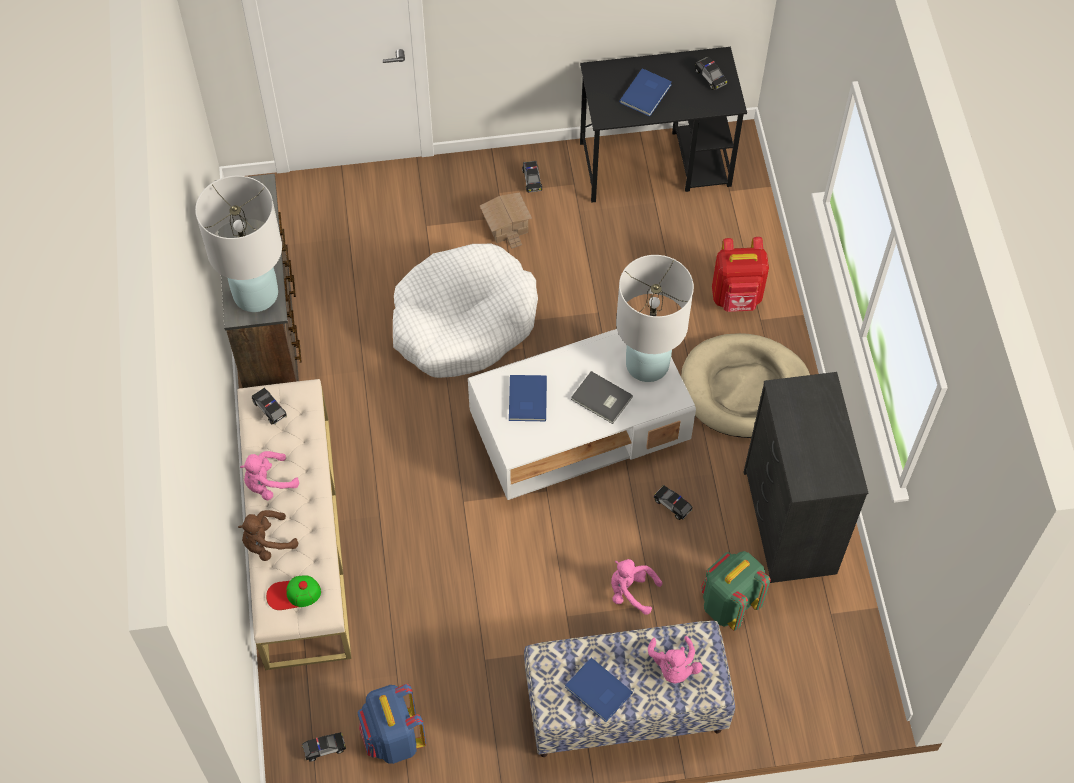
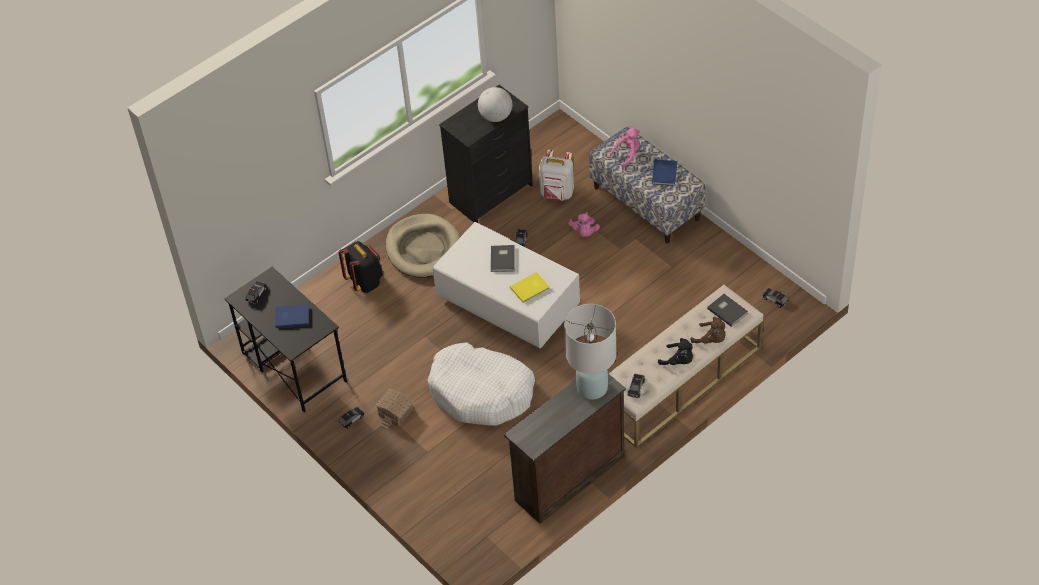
camera: 120 degrees left, 10 degrees down
(268, 483) = (678, 361): pink plush toy -> black plush toy
(293, 594) = (727, 310): cap -> grey book
(393, 738) = (744, 277): blue backpack -> none
(526, 400) = (530, 289): blue book -> yellow book
(647, 364) = (465, 252): white table lamp -> none
(728, 604) = (557, 194): green backpack -> white backpack
(736, 297) = (365, 282): red backpack -> black backpack
(799, 448) = (496, 116): none -> globe

